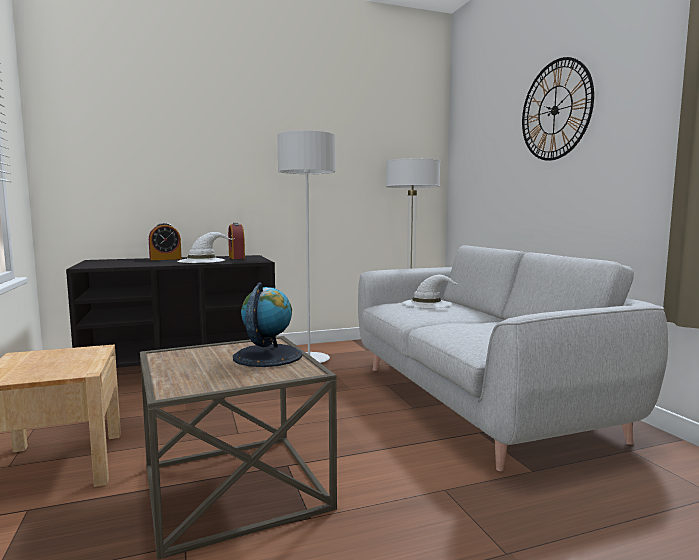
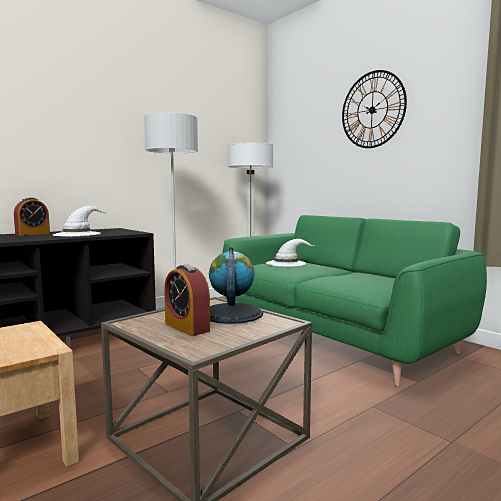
camera: 20 degrees left, 0 degrees up
(236, 257) = (104, 230): alarm clock -> alarm clock (187, 327)
(475, 400) = (336, 337): grey sofa -> green sofa

